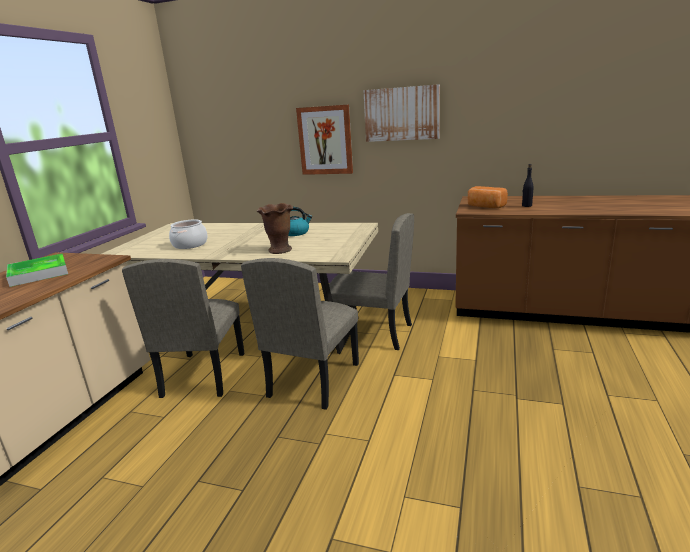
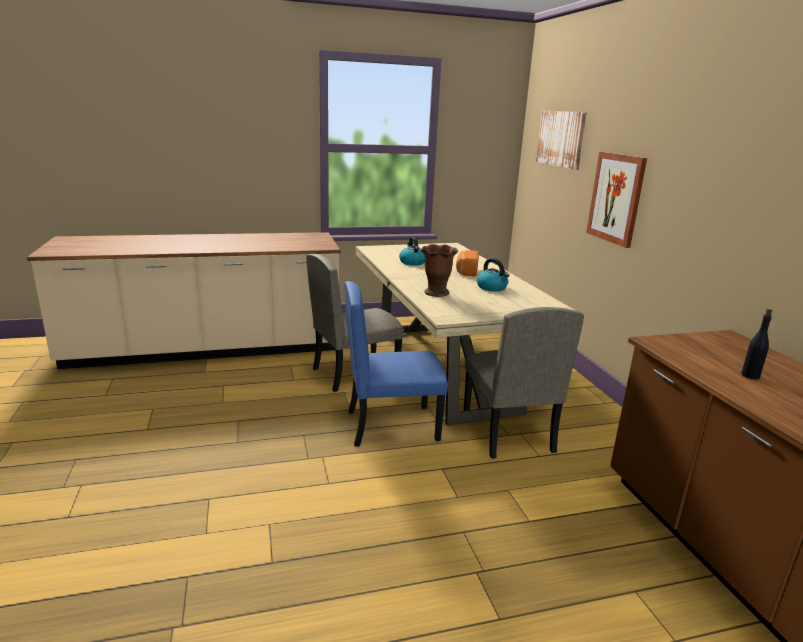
camera: 55 degrees right, 0 degrees up
(39, 273) = (286, 240): tray -> none
(190, 245) = (412, 262): cooking pot -> kettle
(313, 380) = (392, 425): beige chair -> blue chair
(401, 114) = (695, 184): picture -> picture (561, 138)
(485, 206) = (694, 349): bread -> bread (466, 271)

